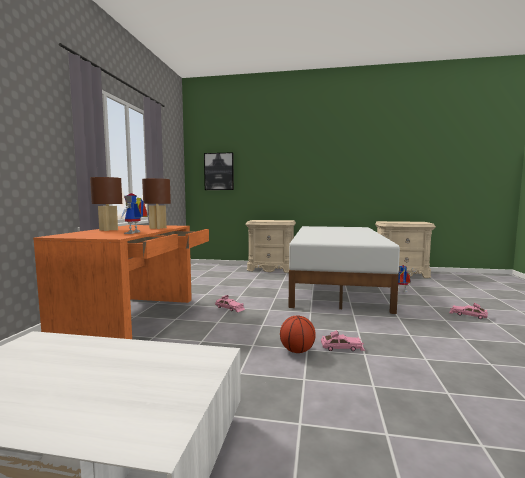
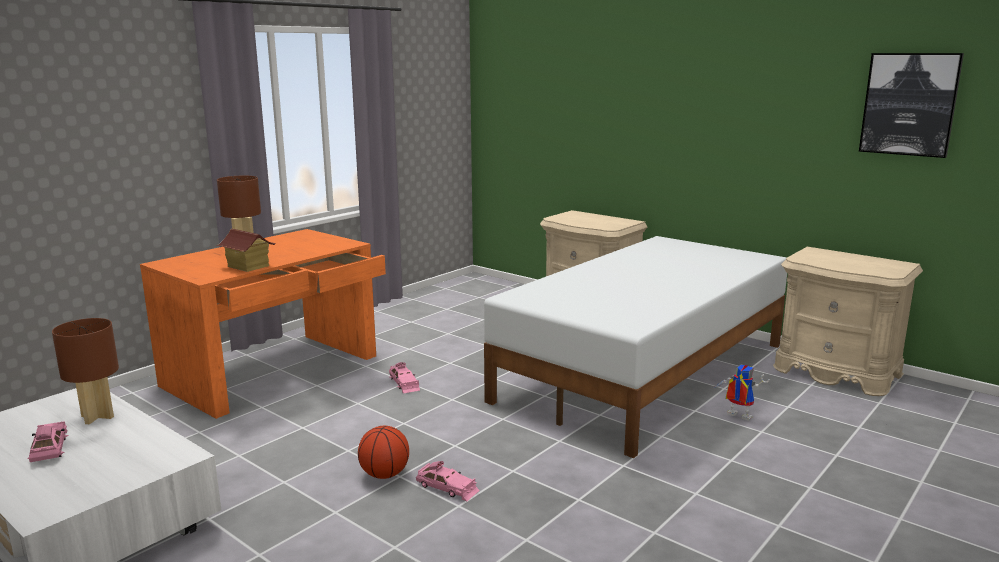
camera: 30 degrees right, 10 degrees up
(134, 233) = (248, 266): toy robot -> toy house
(158, 228) = (309, 250): brown table lamp -> brown table lamp (98, 416)
(219, 171) = (522, 111): picture -> picture (909, 104)
(468, 315) = (762, 496): pink toy car -> pink toy car (50, 448)

